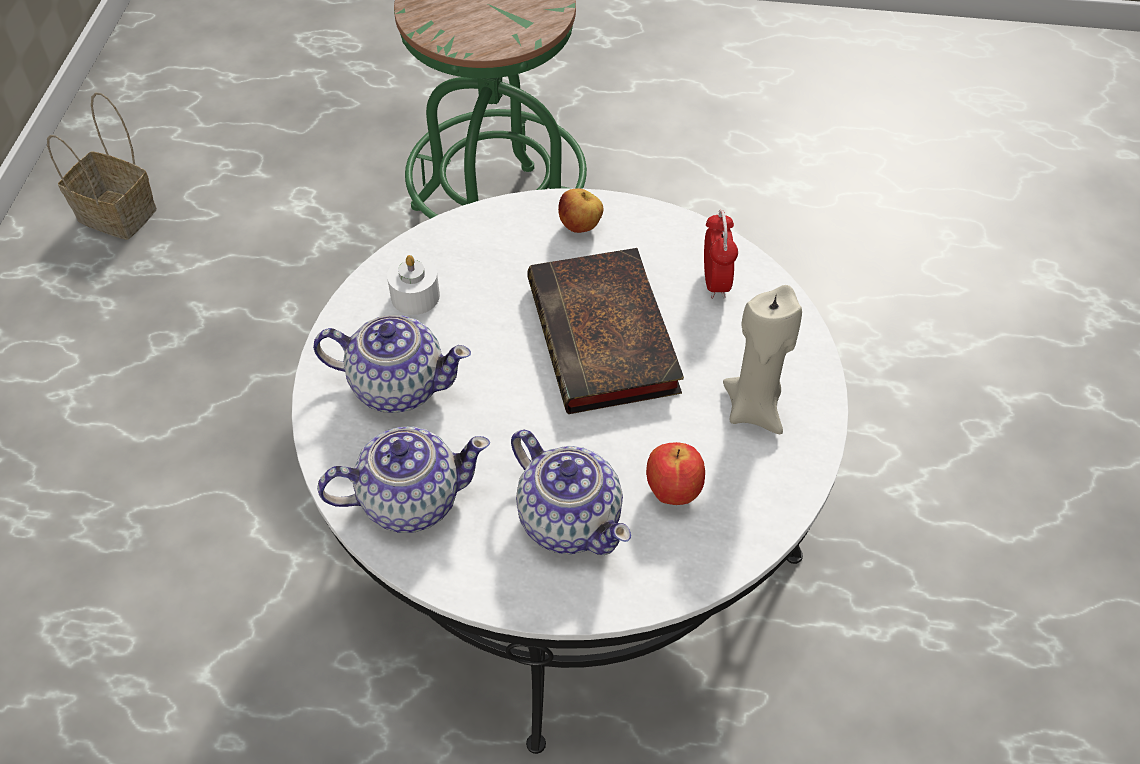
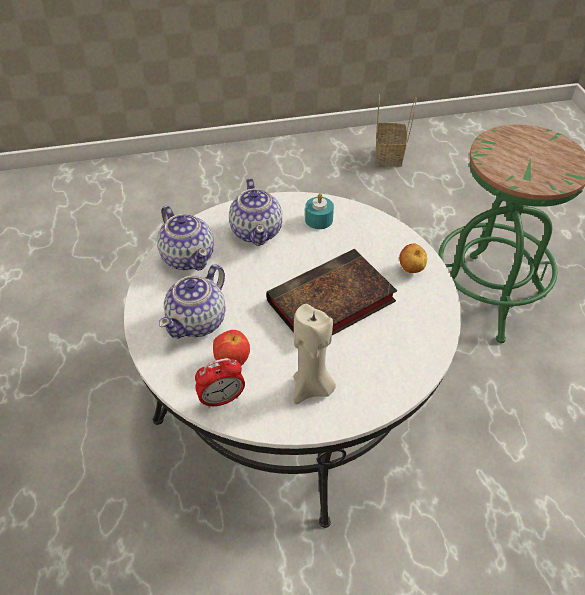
camera: 70 degrees right, 5 degrees down
(415, 296) = (319, 220): white candle -> turquoise candle
(715, 282) = (406, 344): alarm clock -> alarm clock (222, 399)

